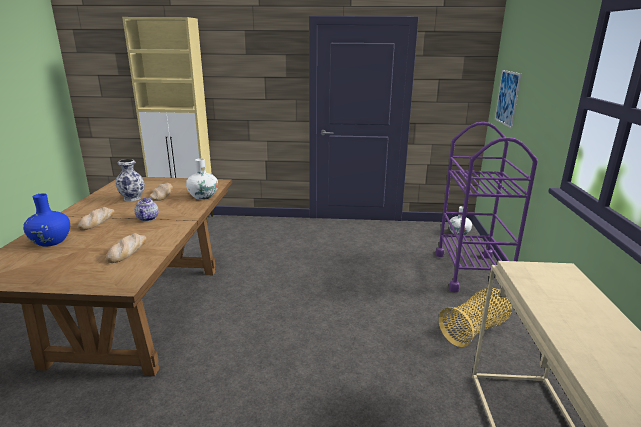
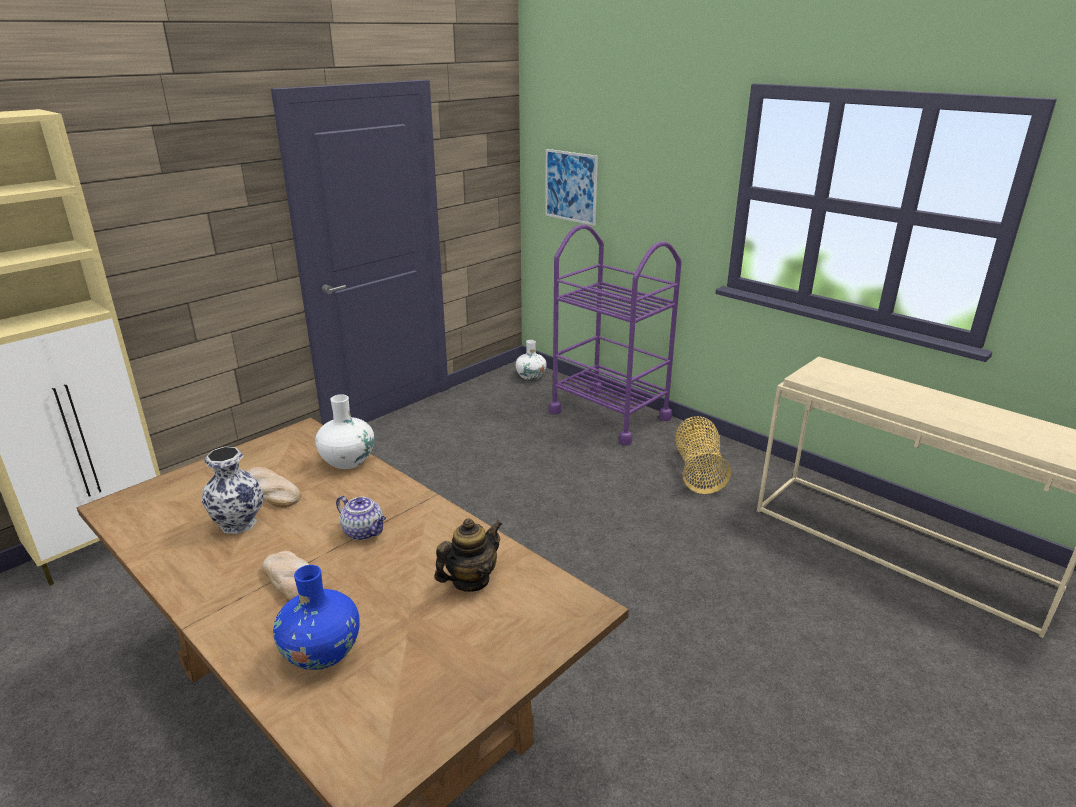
camera: 50 degrees left, 5 degrees up
(127, 250) = (470, 580): bread -> teapot

